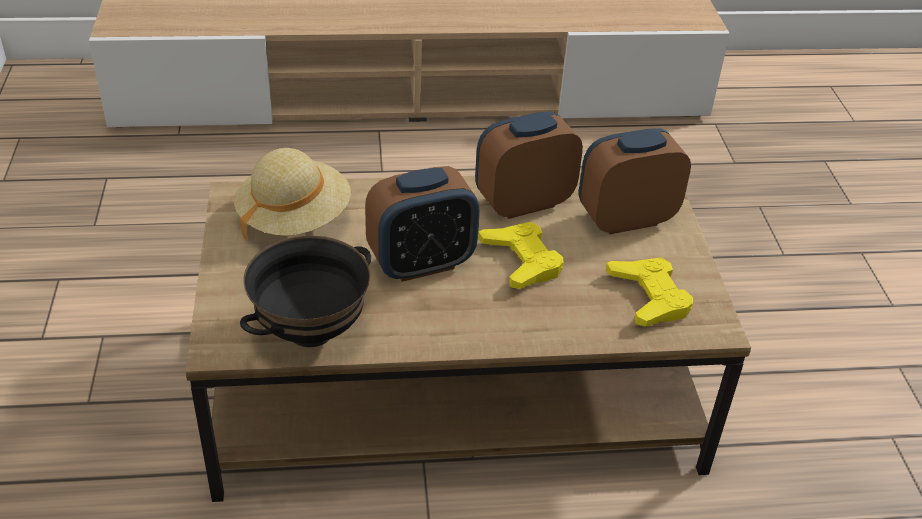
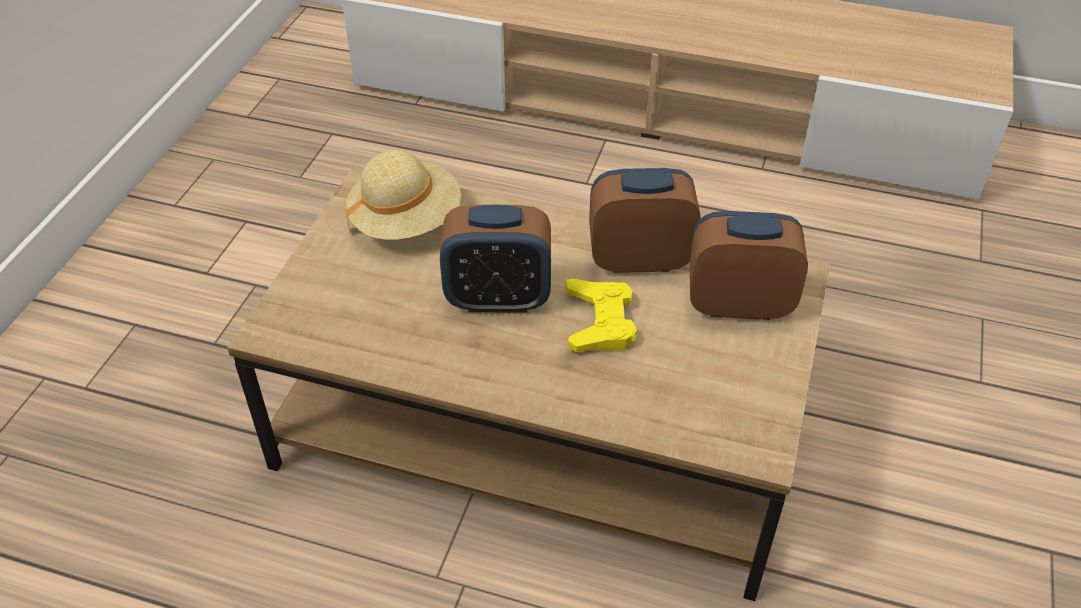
camera: 25 degrees right, 5 degrees up
(311, 332) = (355, 340): black bowl -> none
(649, 297) = (710, 398): yellow game controller -> none

